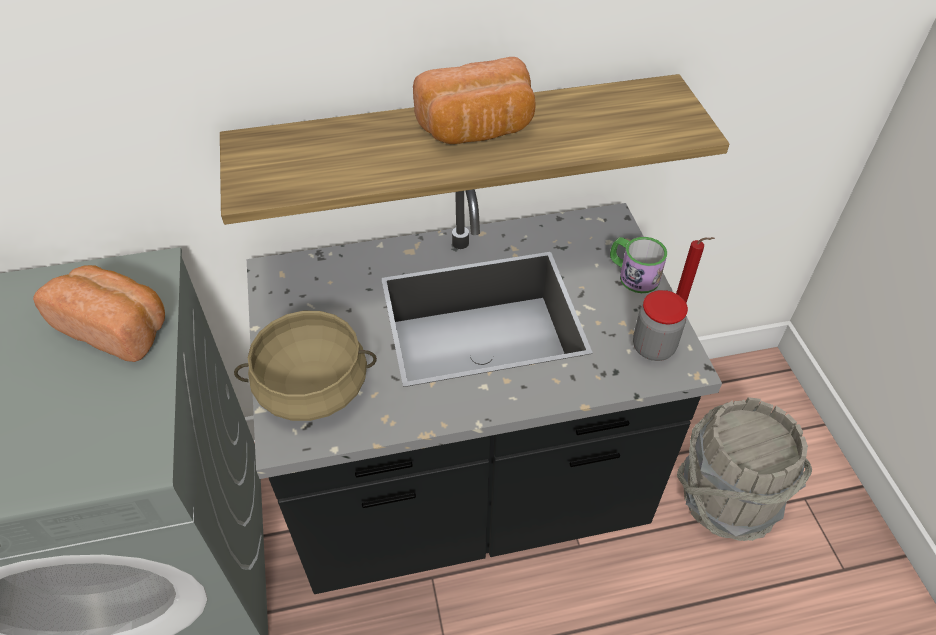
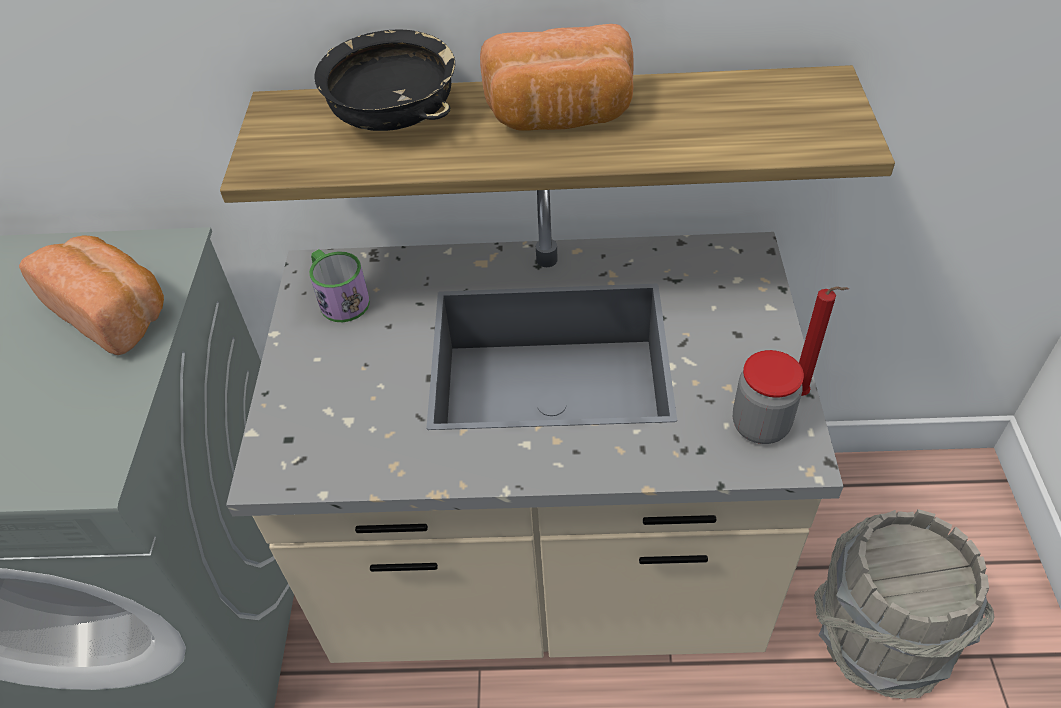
camera: 15 degrees right, 0 degrees up
(312, 388) = (318, 415): beige cooking pot -> none
(346, 142) = (394, 117): none -> black bowl
(468, 493) = (545, 573): black counter -> beige counter
(632, 275) = (758, 326): mug -> mug (340, 298)

